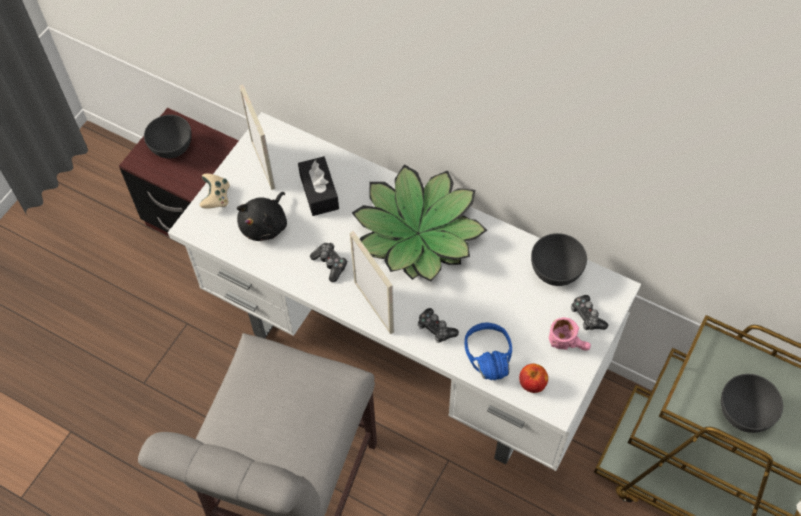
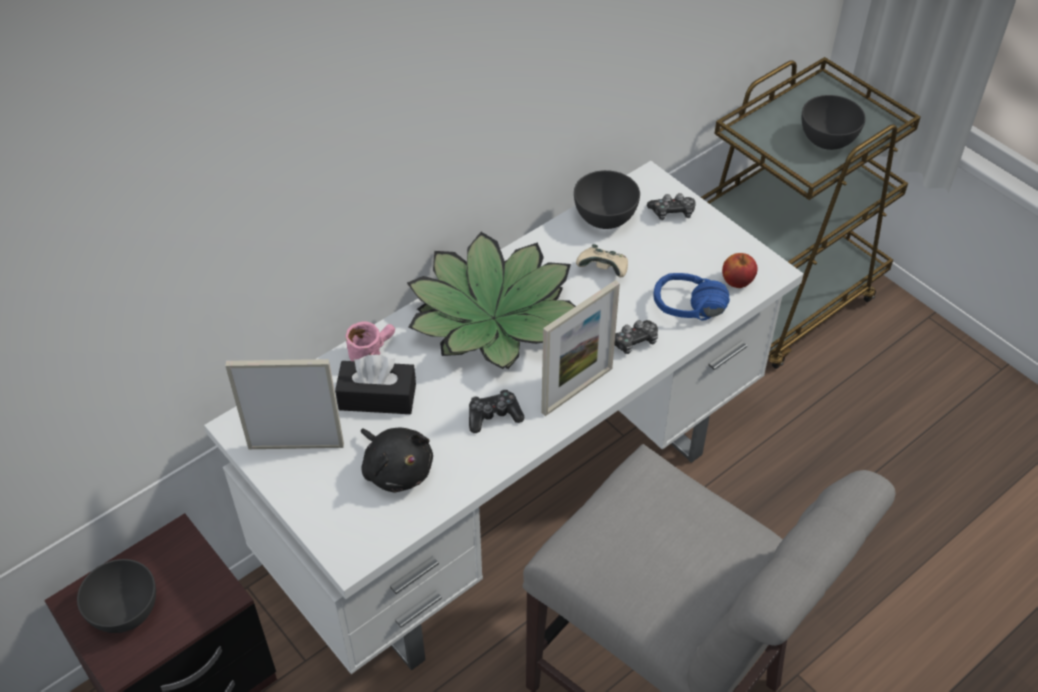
camera: 70 degrees left, 10 degrees down
(216, 198) = (319, 515): beige game controller -> beige game controller (603, 270)
(374, 307) = (577, 390): picture frame -> picture frame turned 150 degrees clockwise
(568, 343) = (698, 237): pink mug -> pink mug (372, 350)

